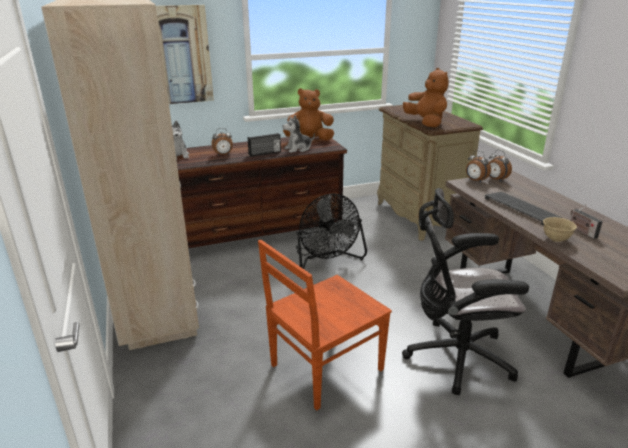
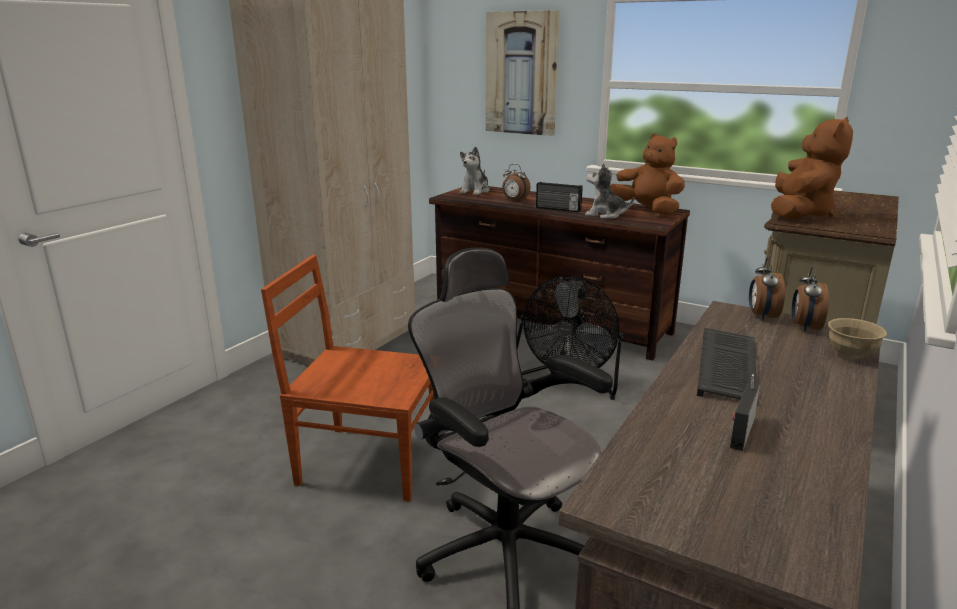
camera: 50 degrees right, 5 degrees down
(556, 239) = (660, 415): beige bowl -> beige bowl (850, 355)

